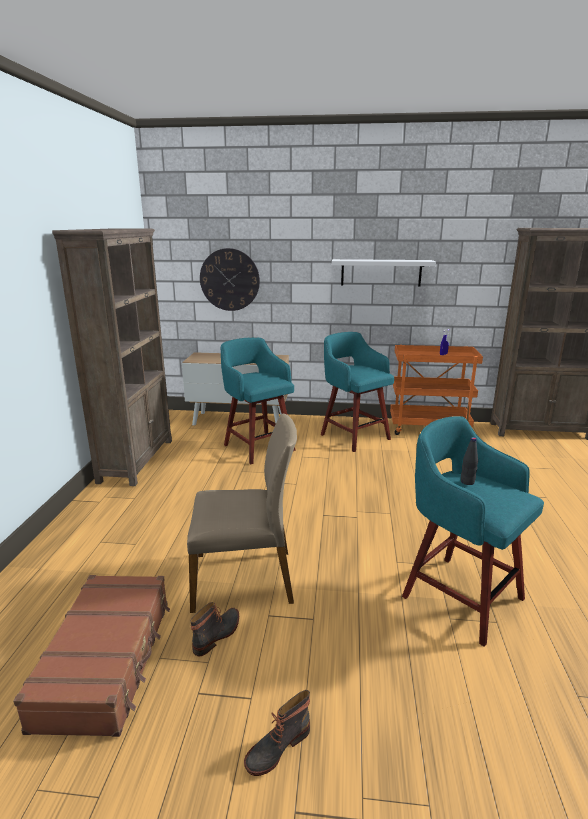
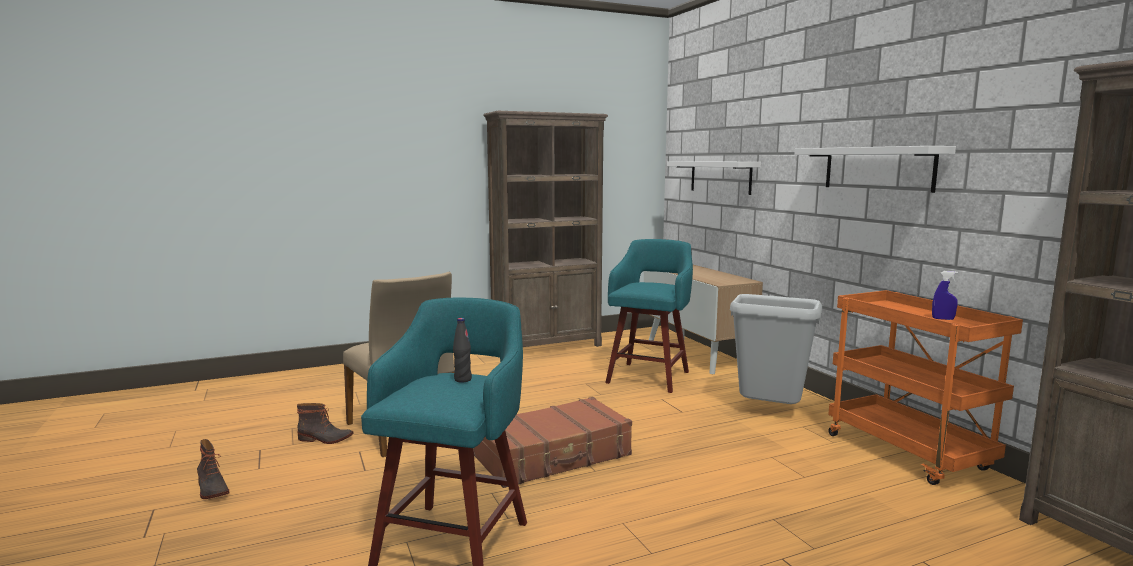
camera: 60 degrees right, 10 degrees down
(107, 660) = (283, 414): brown suitcase -> brown suitcase (553, 456)
(229, 280) = (720, 177): wall clock -> white shelf
(277, 747) = (211, 489): boot -> boot turned 150 degrees counterclockwise
(353, 436) = (770, 412): turquoise stool -> grey trash can

